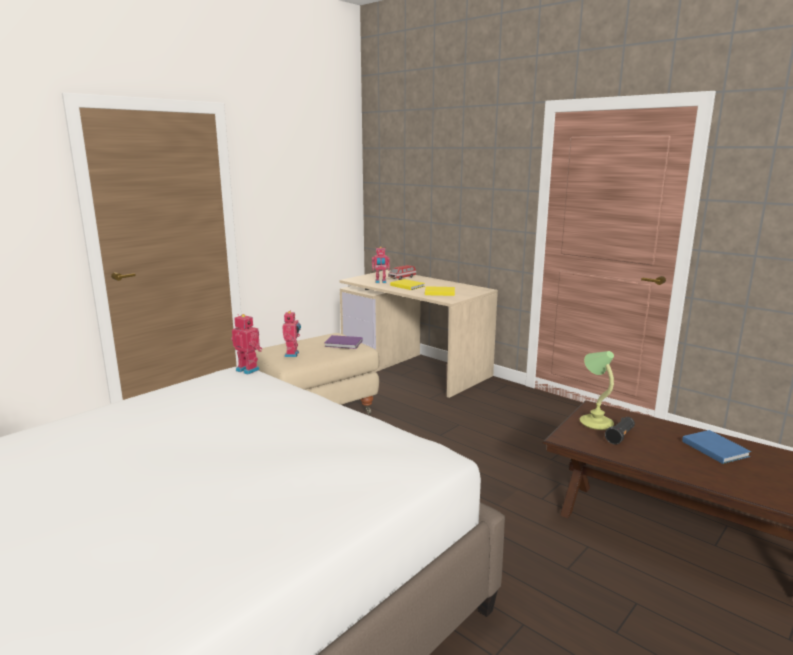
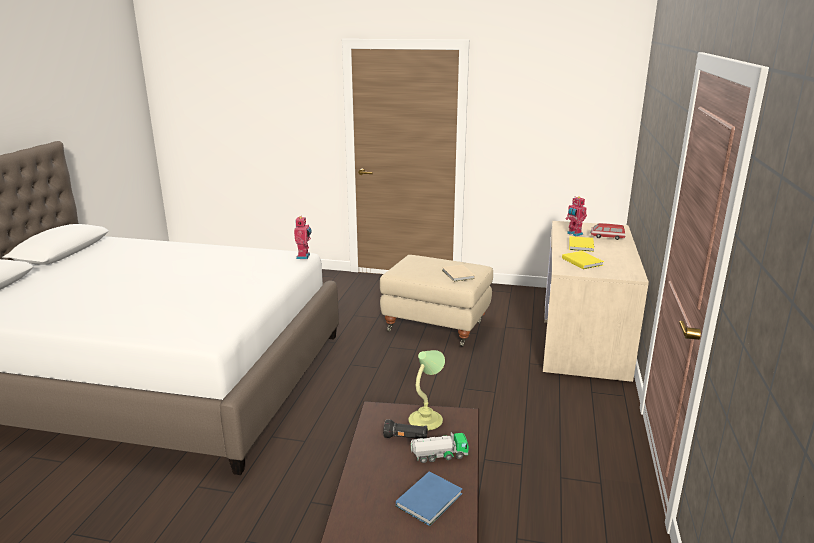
camera: 60 degrees right, 5 degrees up
(293, 354) = (411, 266): toy robot -> none
(344, 344) = (458, 275): purple book -> beige book
(652, 430) = (439, 456): none -> toy truck

